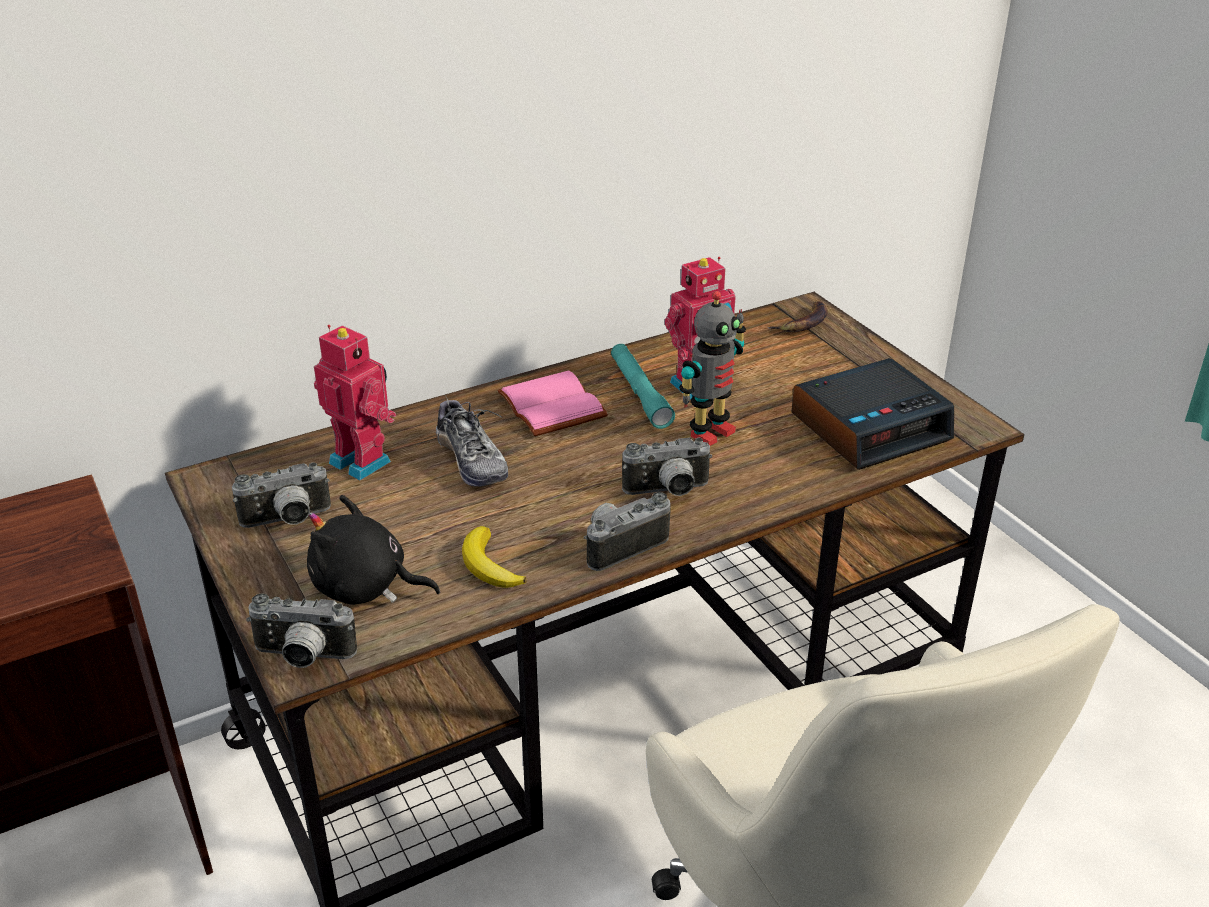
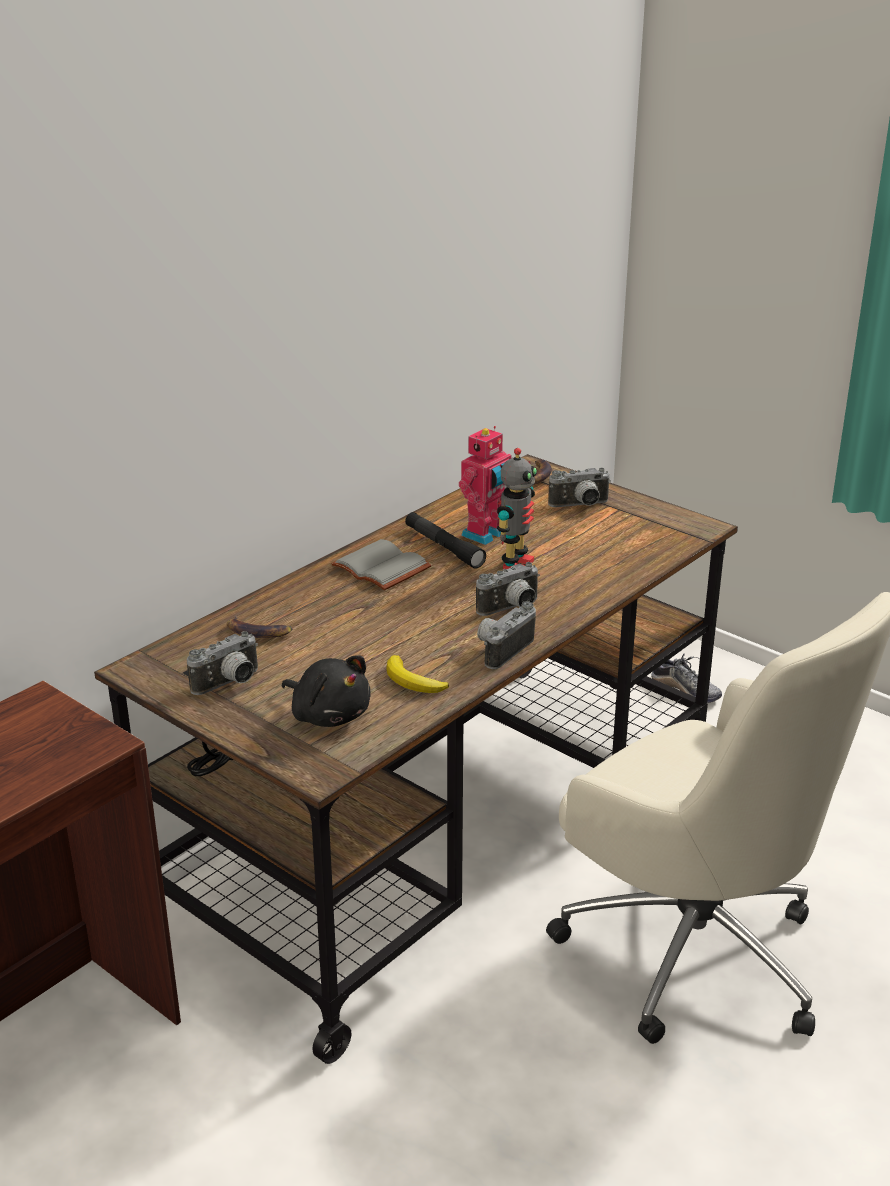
camera: 20 degrees left, 5 degrees down
(302, 657) = (316, 768): camera -> camera (580, 506)
(363, 460) = (257, 632): toy robot -> banana
(365, 587) = (328, 714): black plush toy -> black plush toy turned 135 degrees counterclockwise
(471, 460) = (346, 616): shoe -> shoe (685, 690)
(555, 406) = (384, 567): pink book -> grey book
(640, 393) = (443, 547): turquoise flashlight -> black flashlight
(870, 426) = (629, 540): alarm clock -> none

